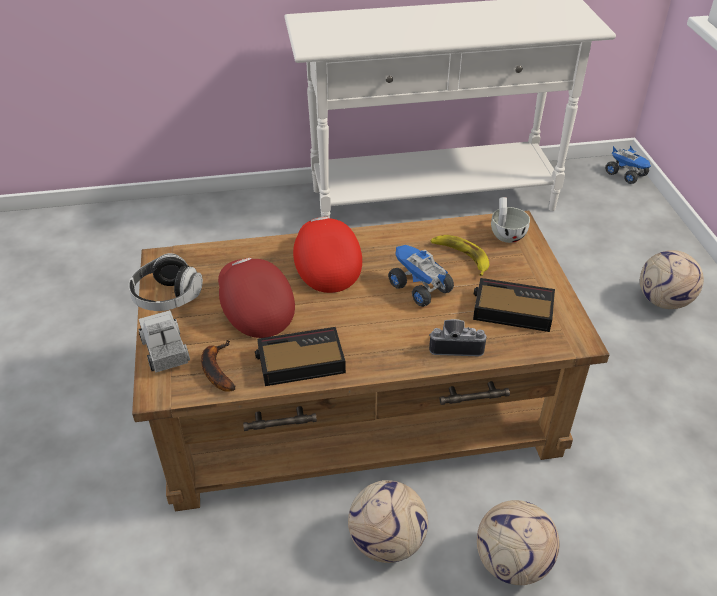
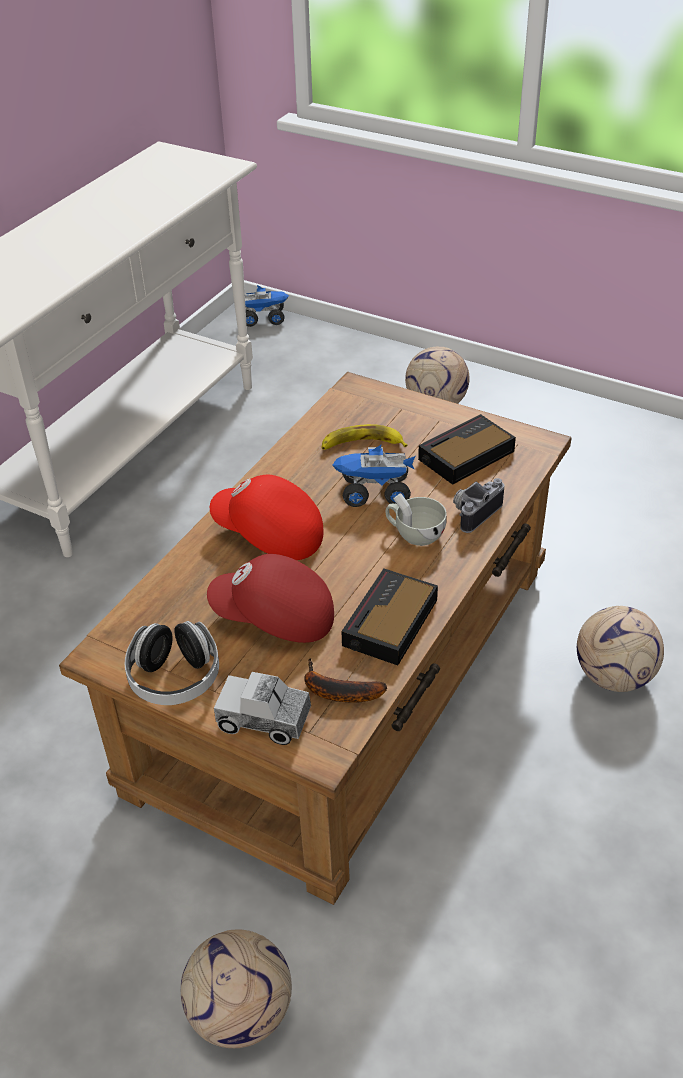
camera: 50 degrees left, 0 degrees up
(387, 542) = (523, 748): football -> football (242, 1012)
(506, 233) = (363, 401): white cup -> white cup (414, 534)

